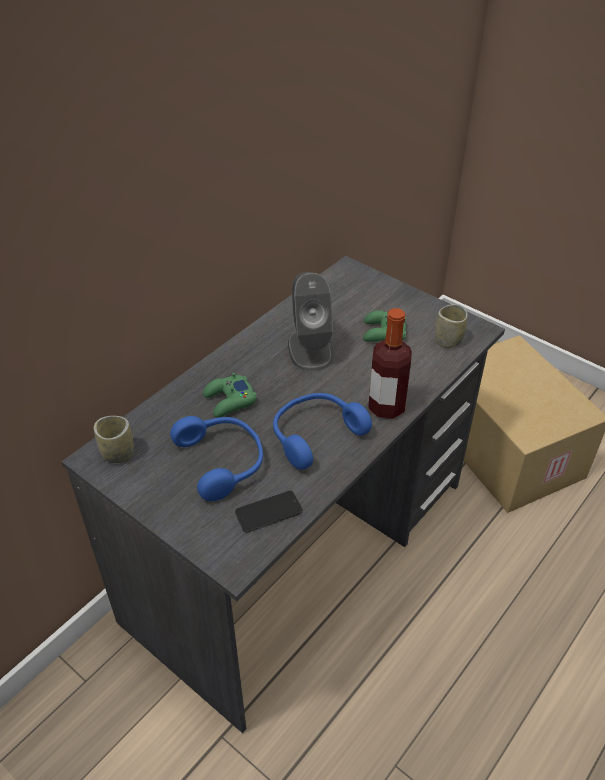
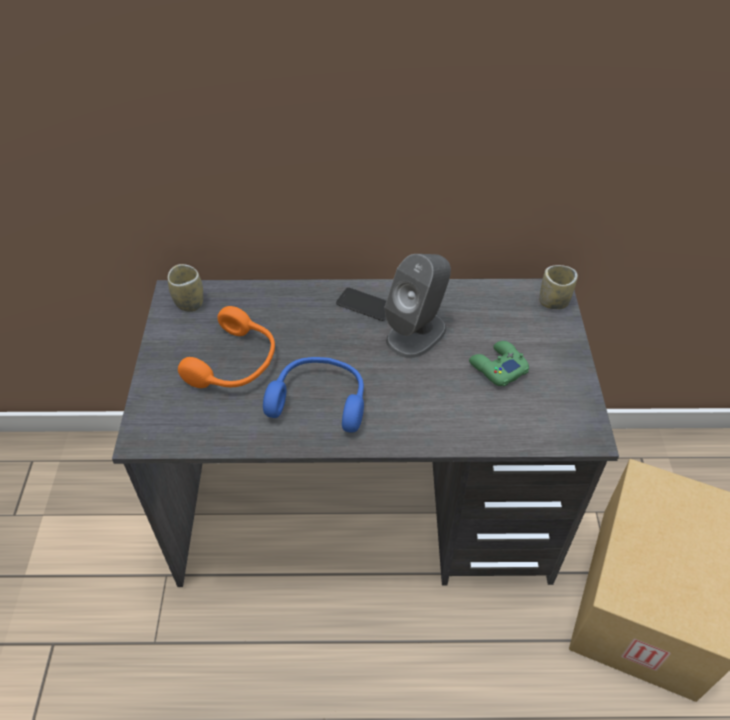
camera: 50 degrees right, 5 degrees up
(223, 461) = (236, 363): blue headphones -> orange headphones
(229, 400) = (304, 324): green game controller -> none
(268, 512) = (209, 425): phone -> phone (365, 305)
(386, 407) = (402, 428): bottle -> none
(448, 340) = (544, 421): cup -> cup (553, 302)

